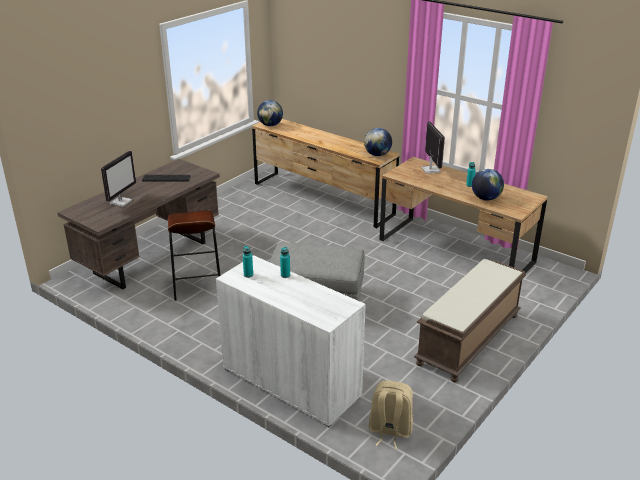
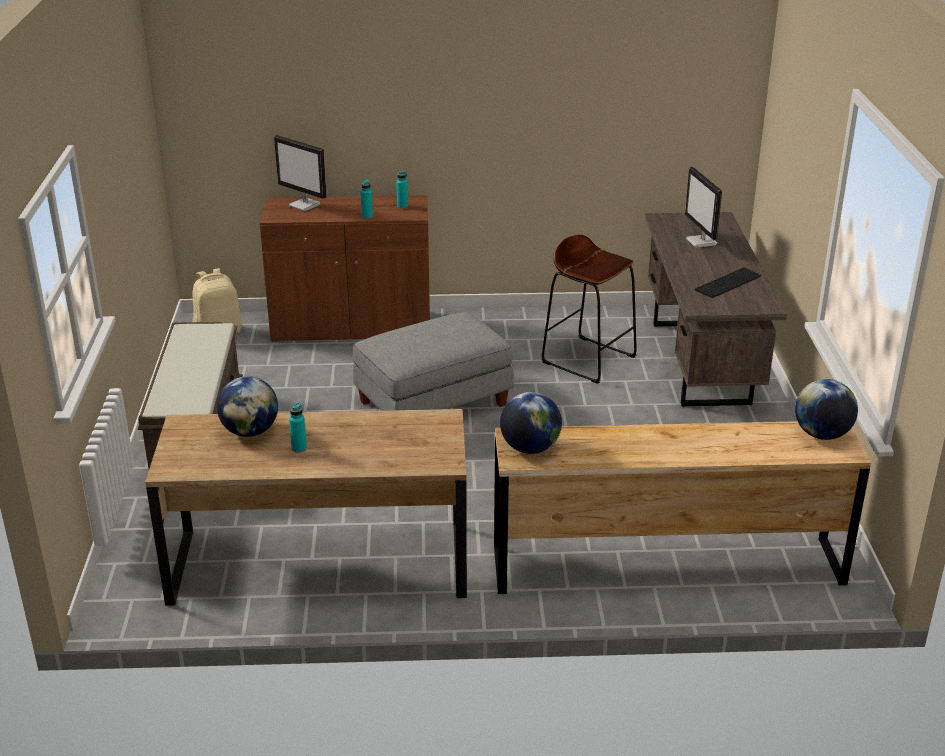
camera: 140 degrees right, 0 degrees up
(291, 382) = (352, 327): white cabinet -> brown cabinet
(430, 169) = (399, 455): monitor -> monitor (305, 205)

